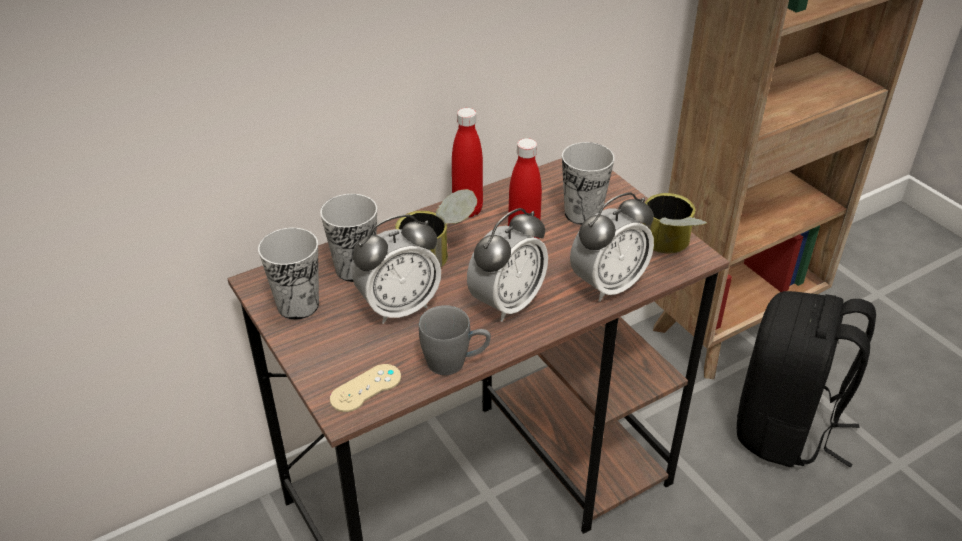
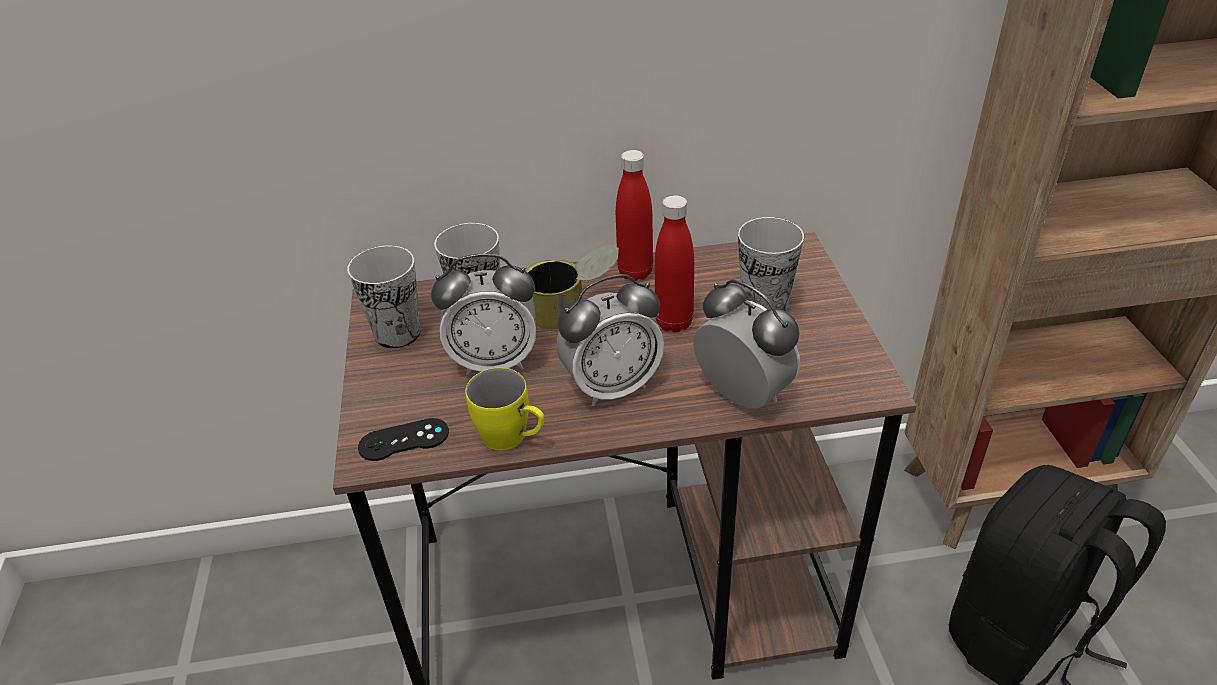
camera: 25 degrees right, 0 degrees up
(366, 388) = (404, 440): beige game controller -> black game controller
(455, 362) = (513, 438): grey mug -> yellow mug
(608, 285) = (742, 395): alarm clock -> alarm clock turned 120 degrees counterclockwise
(669, 248) = (846, 369): can -> none

